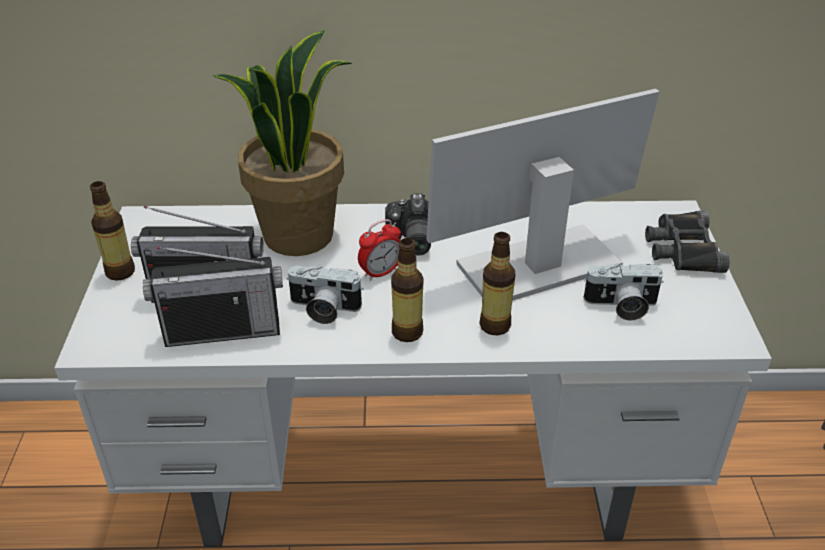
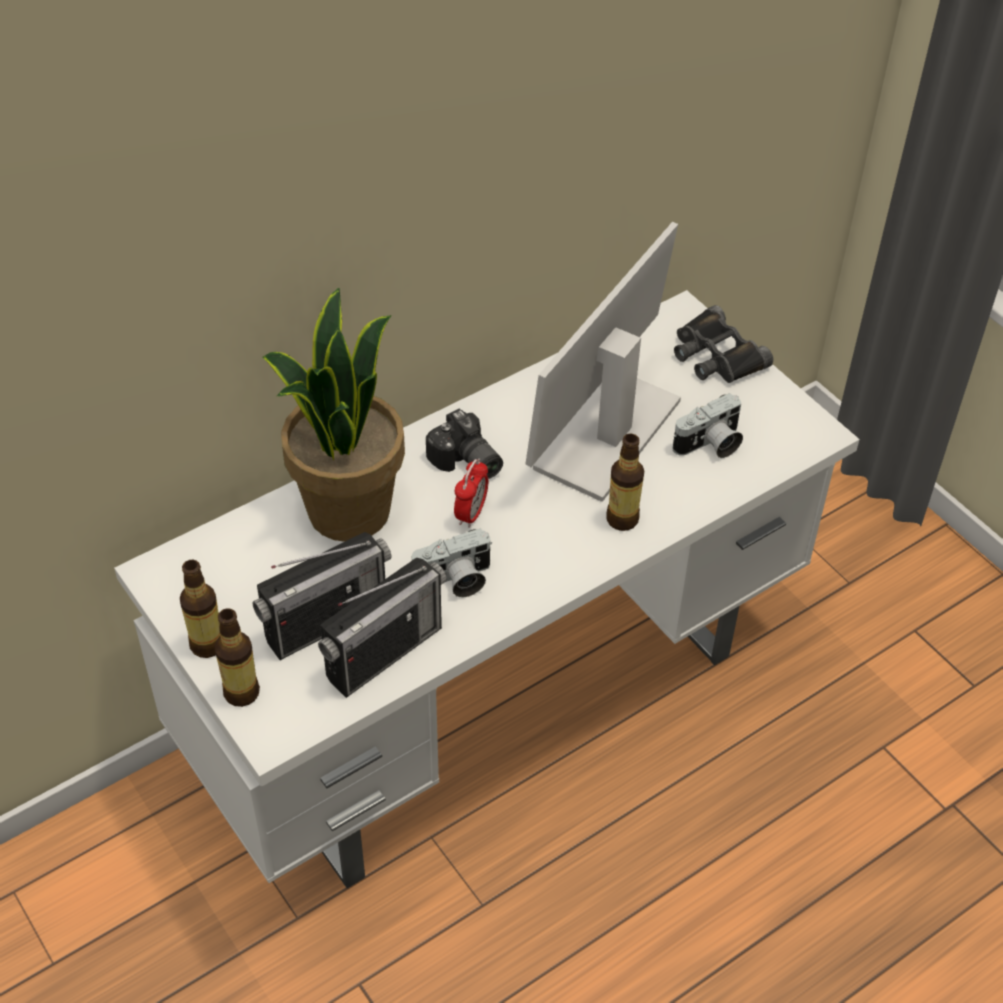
camera: 35 degrees left, 10 degrees up
(407, 332) = (553, 565): bottle -> bottle (241, 693)

